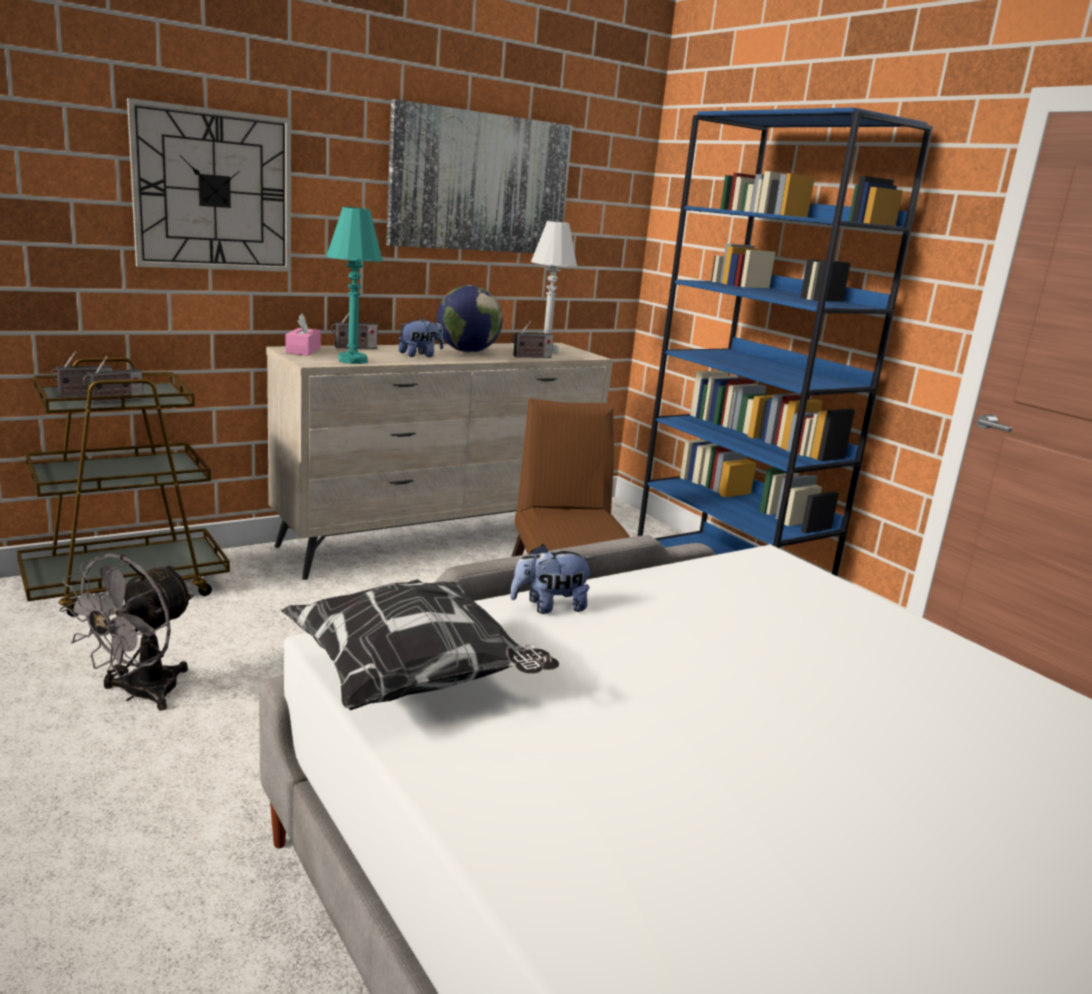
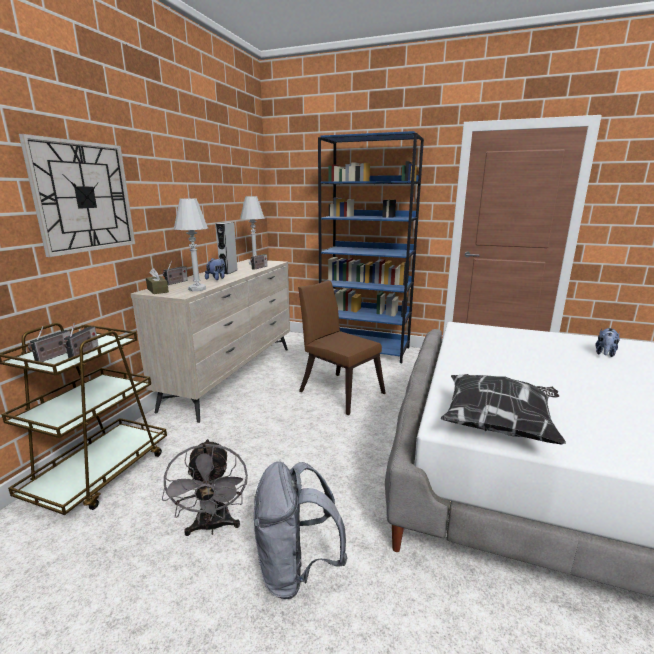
camera: 35 degrees left, 0 degrees up
(143, 786) = (296, 570): none -> grey backpack
(303, 350) = (157, 290): pink tissue box -> brown tissue box
(352, 361) = (197, 289): turquoise table lamp -> white table lamp
(467, 351) = (228, 272): globe -> grey speaker
(480, 183) = (207, 179): picture -> none
(549, 607) = (457, 373): plush toy -> plush toy (605, 354)

